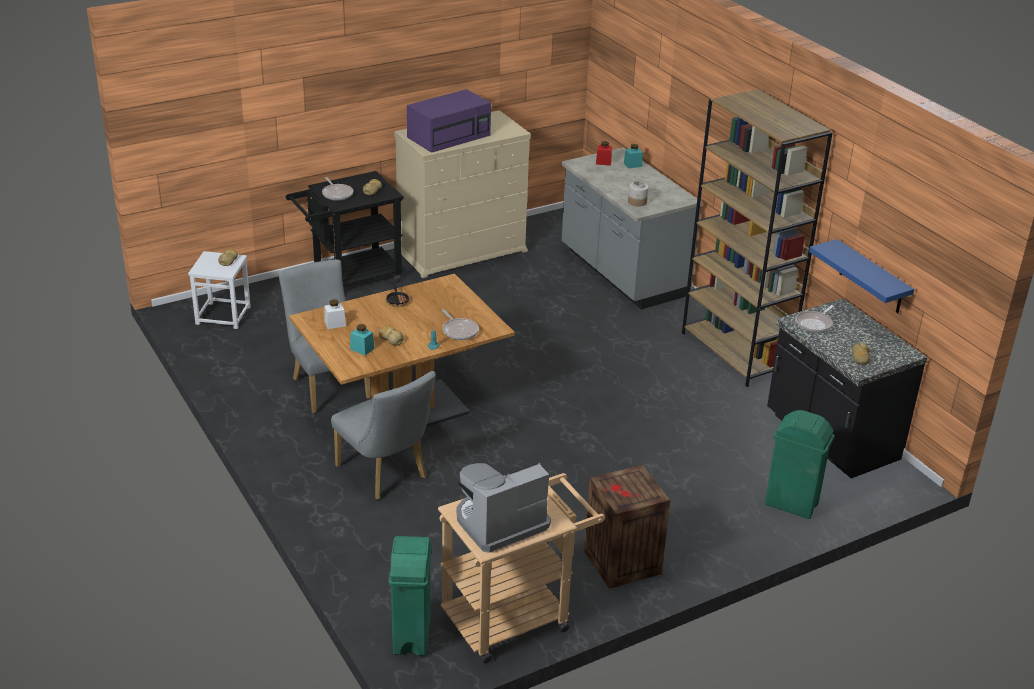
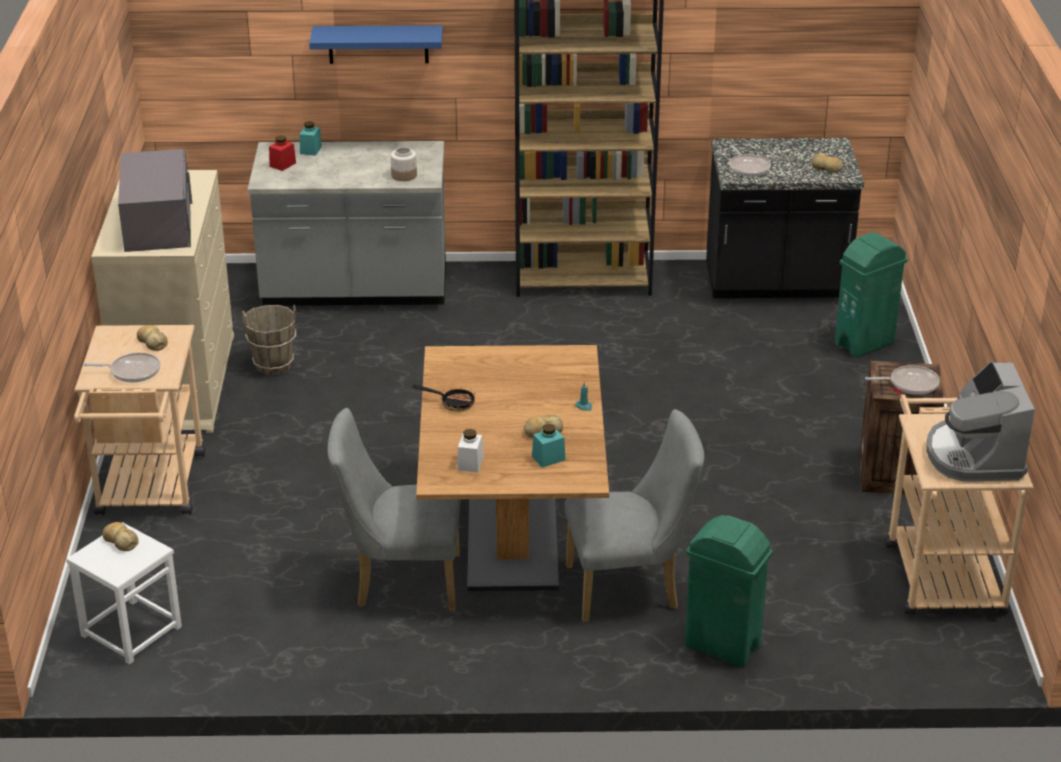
camera: 60 degrees left, 0 degrees up
(349, 278) = (150, 491): black cart -> beige cart
(411, 636) = (938, 653): green trash can -> green trash can (723, 646)
(449, 136) = (157, 222): purple microwave -> grey microwave
(459, 331) = (564, 379): frying pan -> frying pan (910, 384)
(509, 274) = (273, 365): none -> brown bucket
(871, 278) = (749, 96): blue shelf -> blue shelf (378, 44)

